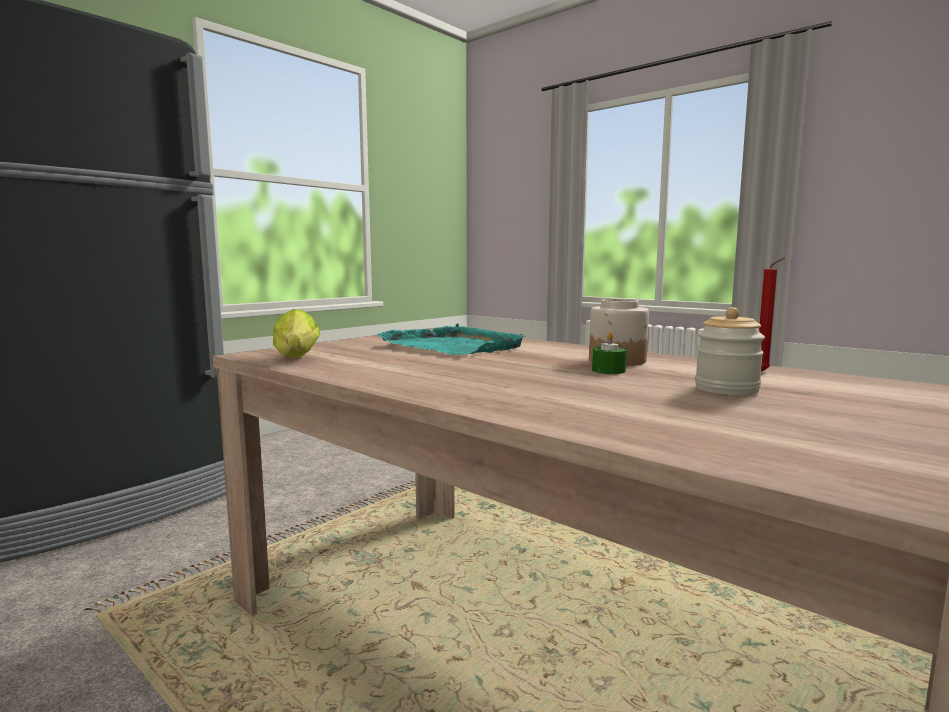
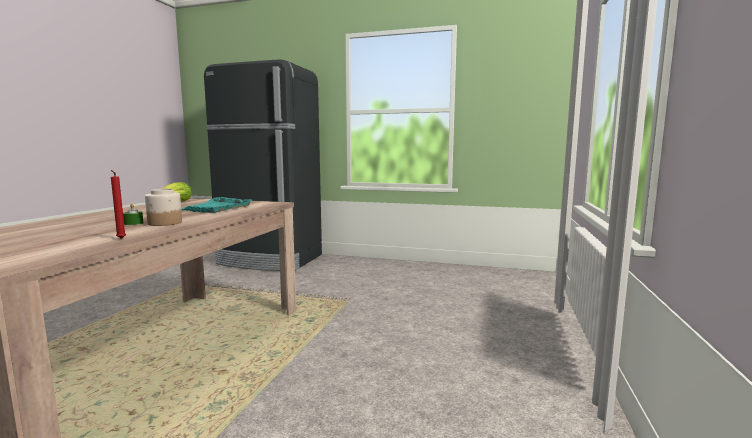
camera: 65 degrees right, 0 degrees up
(726, 389) = (72, 235): jar -> none

